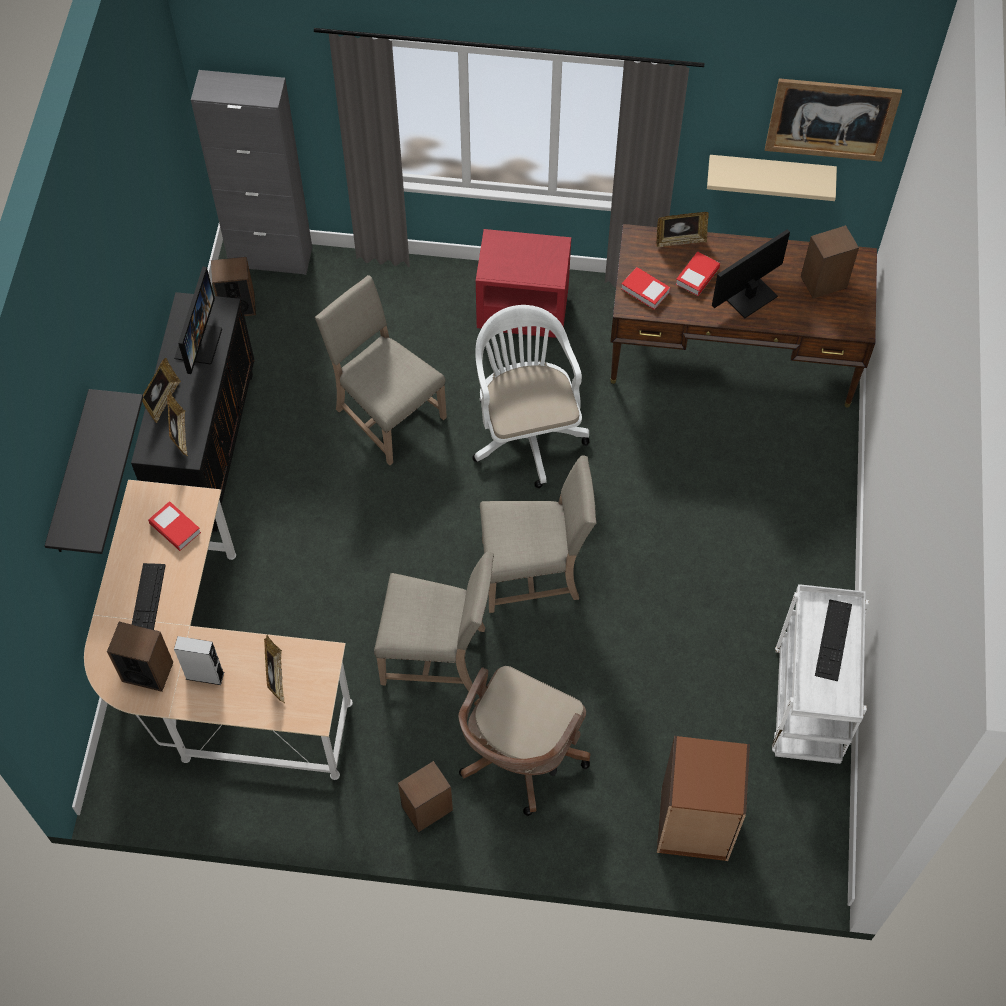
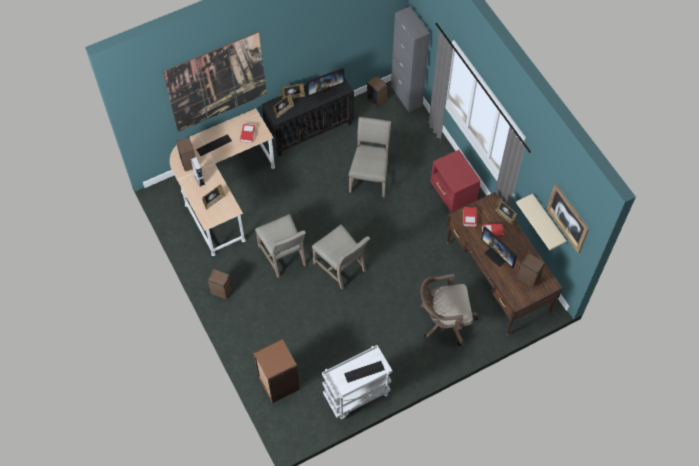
camera: 55 degrees right, 0 degrees up
(72, 476) = (217, 82): black shelf -> picture
(519, 758) = (262, 308): brown office chair -> brown office chair (444, 321)
(526, 431) = (400, 227): white office chair -> none
(748, 296) = (498, 255): monitor -> monitor turned 150 degrees counterclockwise

